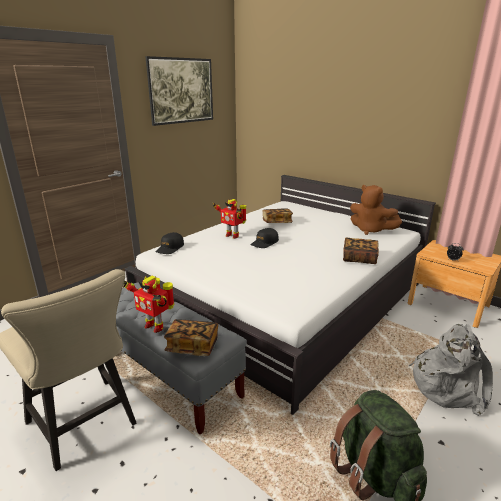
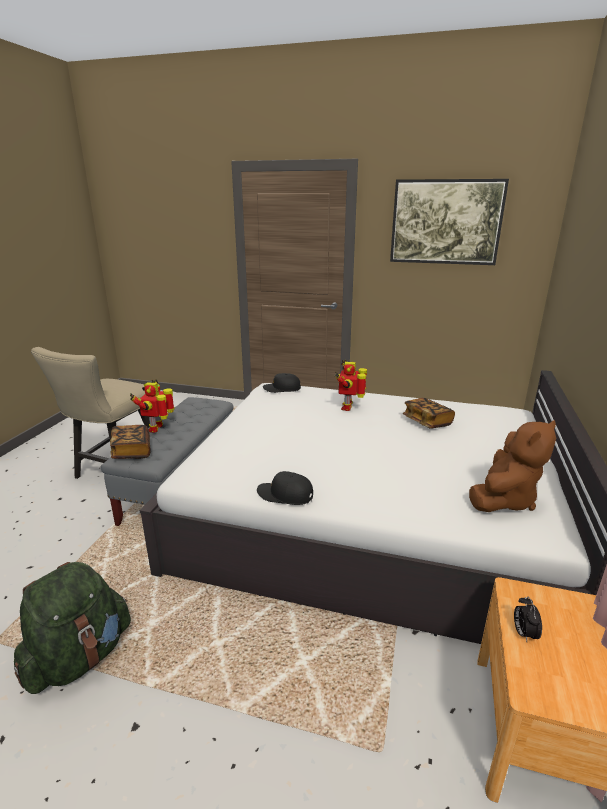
camera: 65 degrees right, 0 degrees up
(264, 243) = (347, 428): black cap -> black cap (285, 495)
(359, 258) = (369, 502): book -> none
(370, 230) = (504, 499): brown plush toy -> brown plush toy turned 150 degrees counterclockwise
(448, 386) = (259, 735): grey backpack -> none

